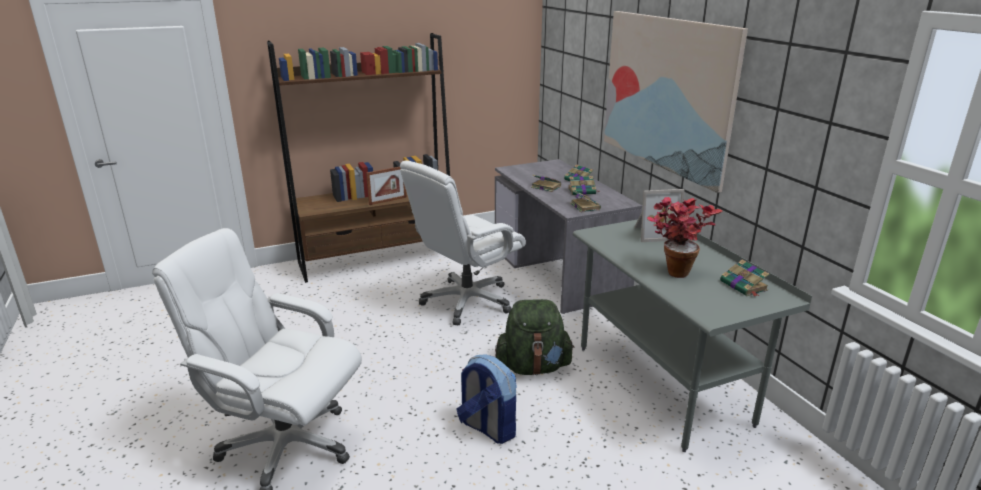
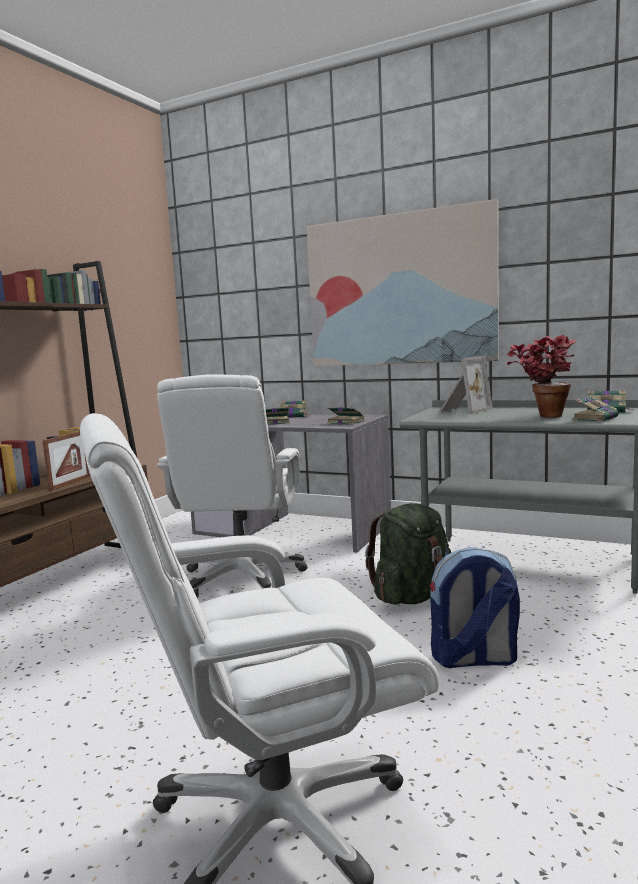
camera: 40 degrees left, 15 degrees down
(582, 191) = (316, 418): book -> book (595, 418)

